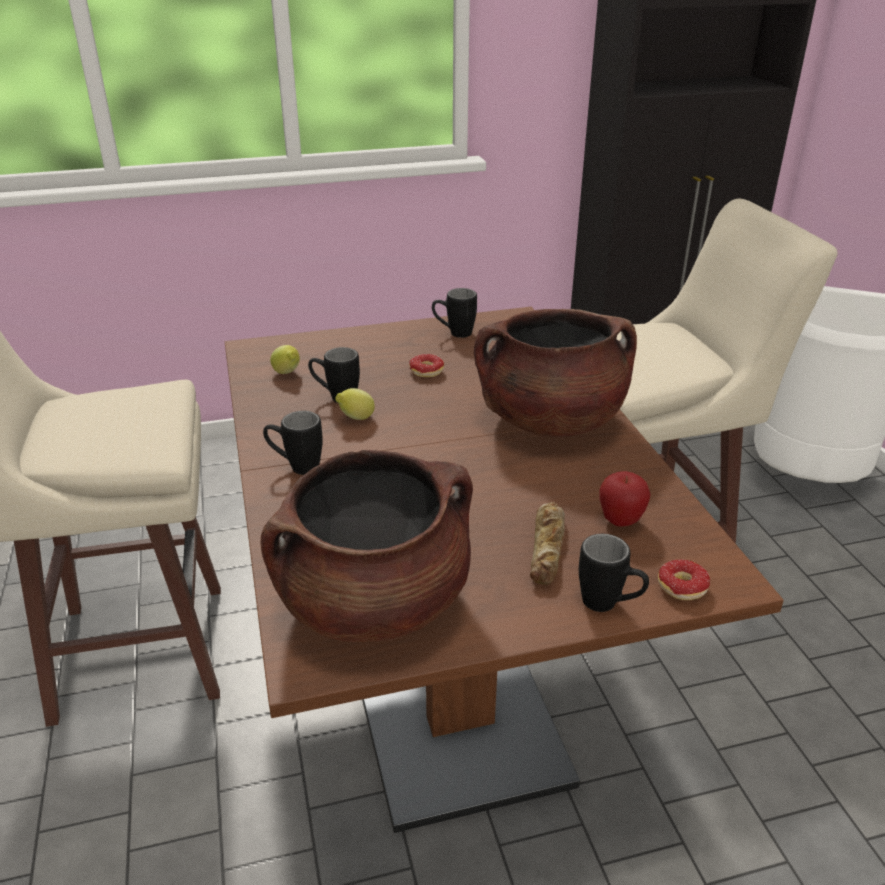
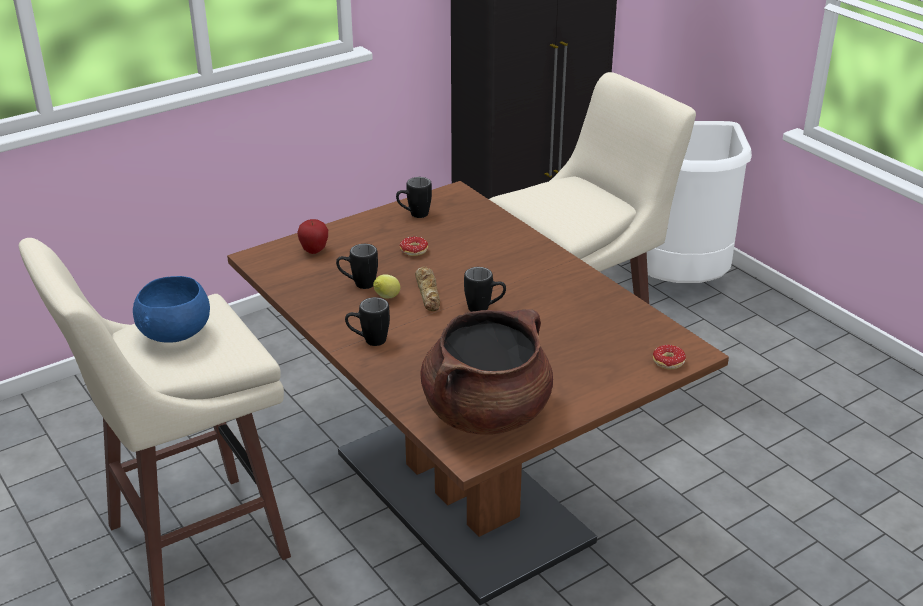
camera: 20 degrees left, 0 degrees up
(100, 415) = (175, 335): none -> blue bowl
(287, 373) = (304, 273): lemon -> none
(547, 548) = (575, 357): bread -> bread (428, 293)
(550, 420) = (529, 272): brown cooking pot -> none
(609, 605) = (631, 382): black mug -> black mug (484, 309)
(620, 521) = (612, 331): apple -> apple (314, 251)

